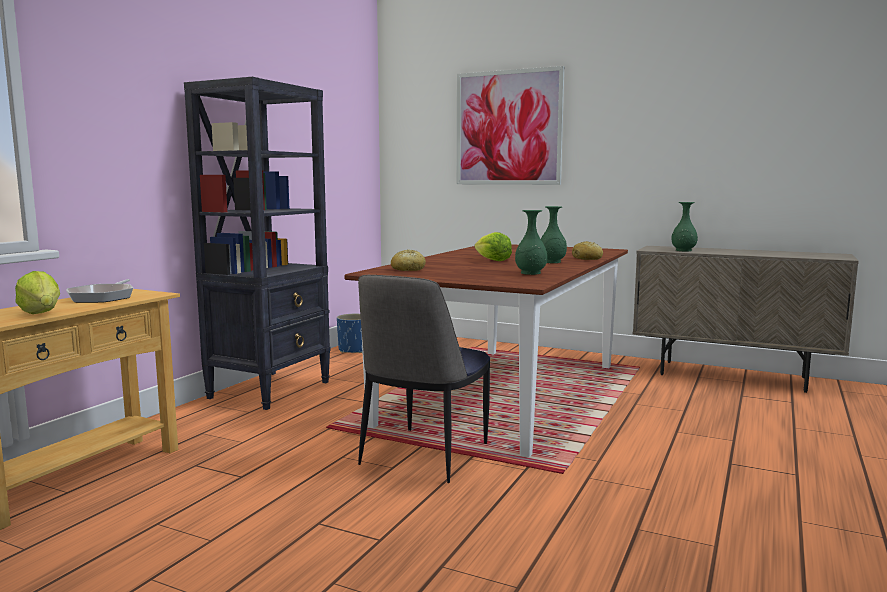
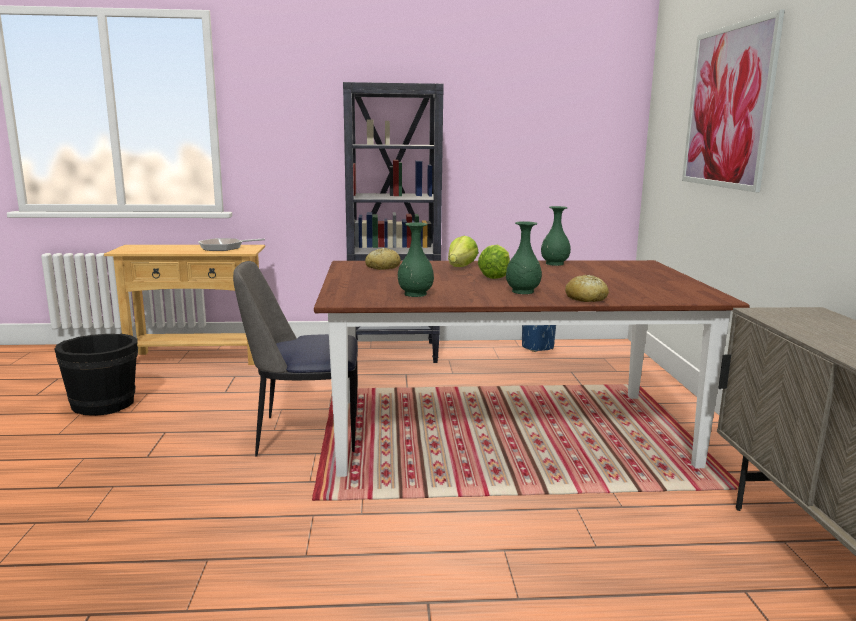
camera: 60 degrees right, 5 degrees up
(41, 313) = (163, 250): lettuce -> lettuce (461, 267)
(148, 558) = (104, 404): none -> black bucket
(683, 250) = (800, 325): green vase -> green vase (555, 264)

